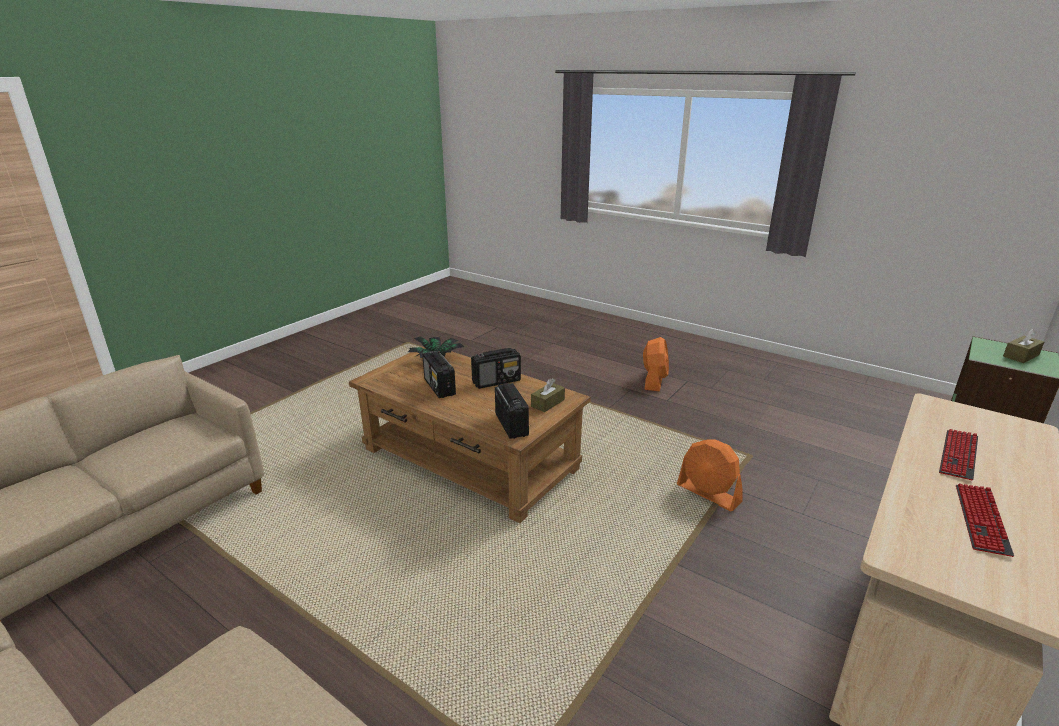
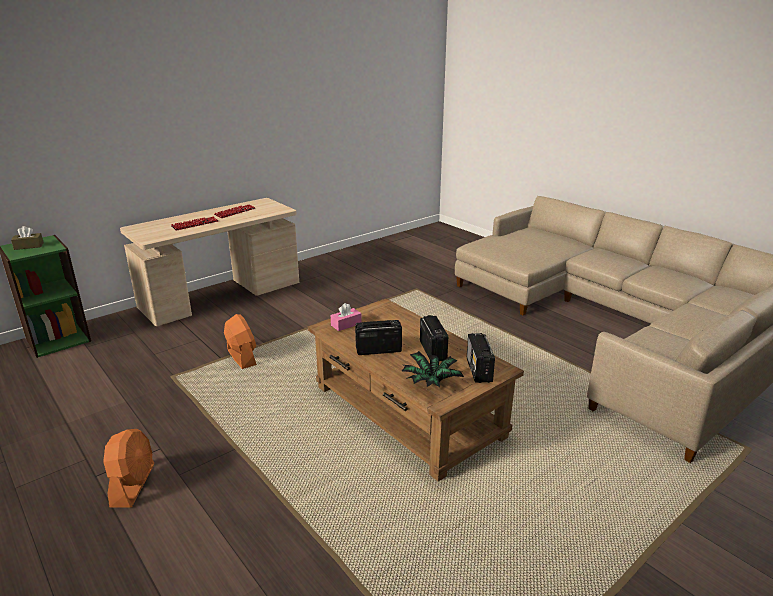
camera: 165 degrees left, 0 degrees up
(511, 424) = (383, 313): radio -> radio (479, 370)
(548, 403) = (346, 324): brown tissue box -> pink tissue box
(654, 380) = (133, 485): orange fan -> orange fan turned 150 degrees clockwise

